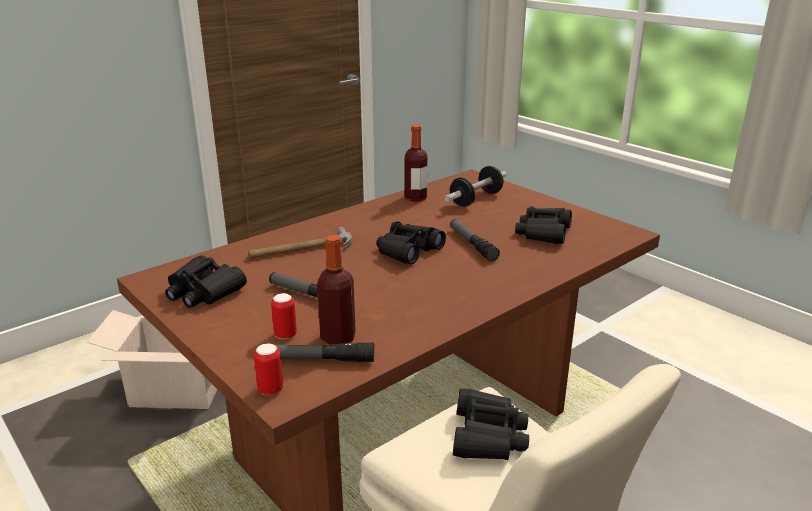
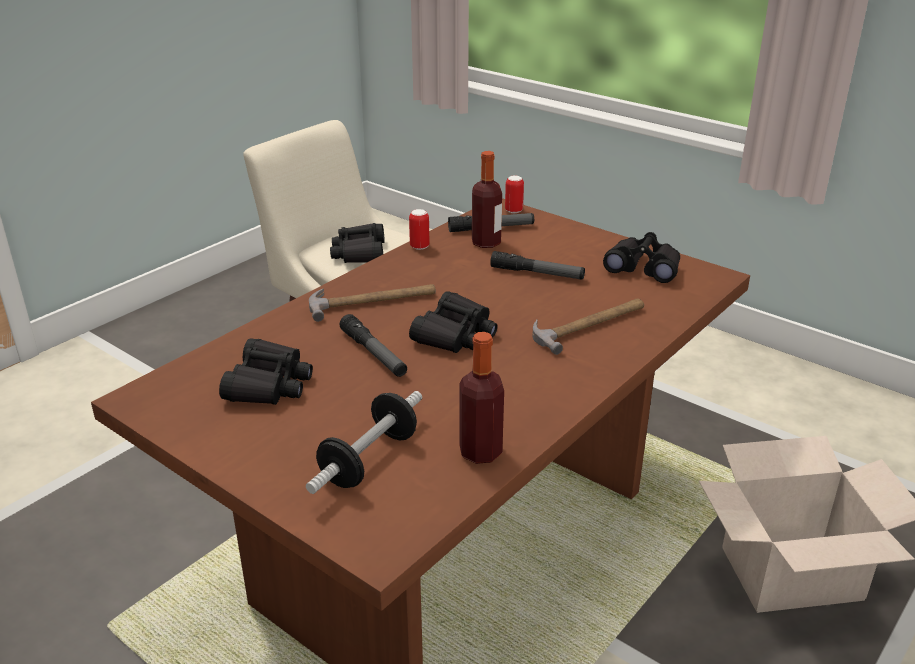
camera: 170 degrees right, 5 degrees up
(285, 335) = (531, 241): can -> can (419, 247)
(472, 282) = (373, 301): none -> hammer

